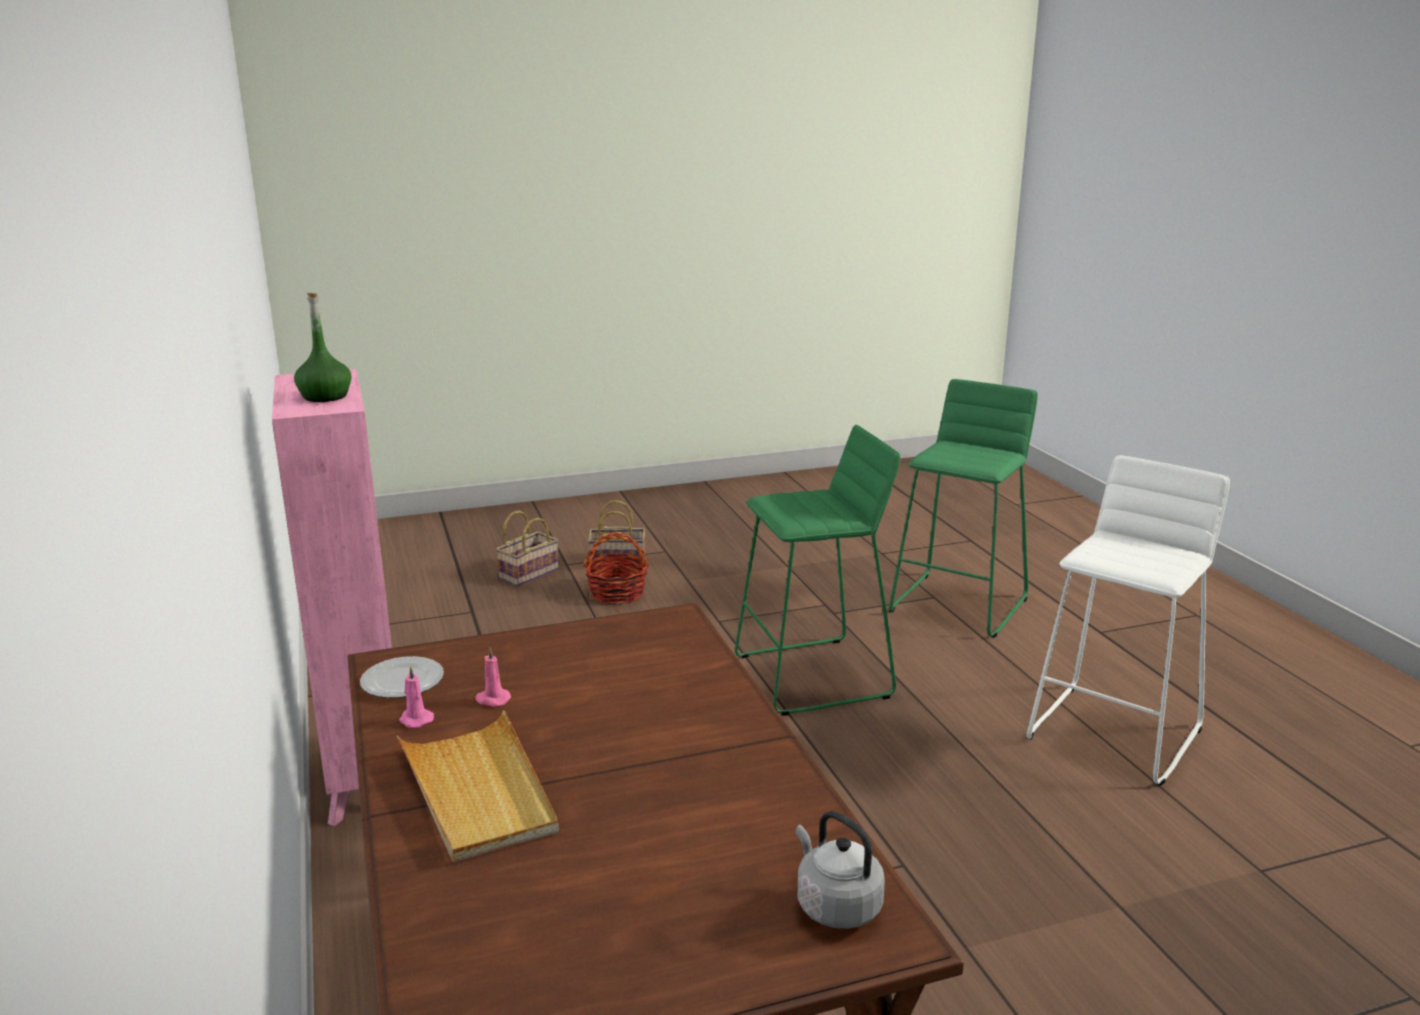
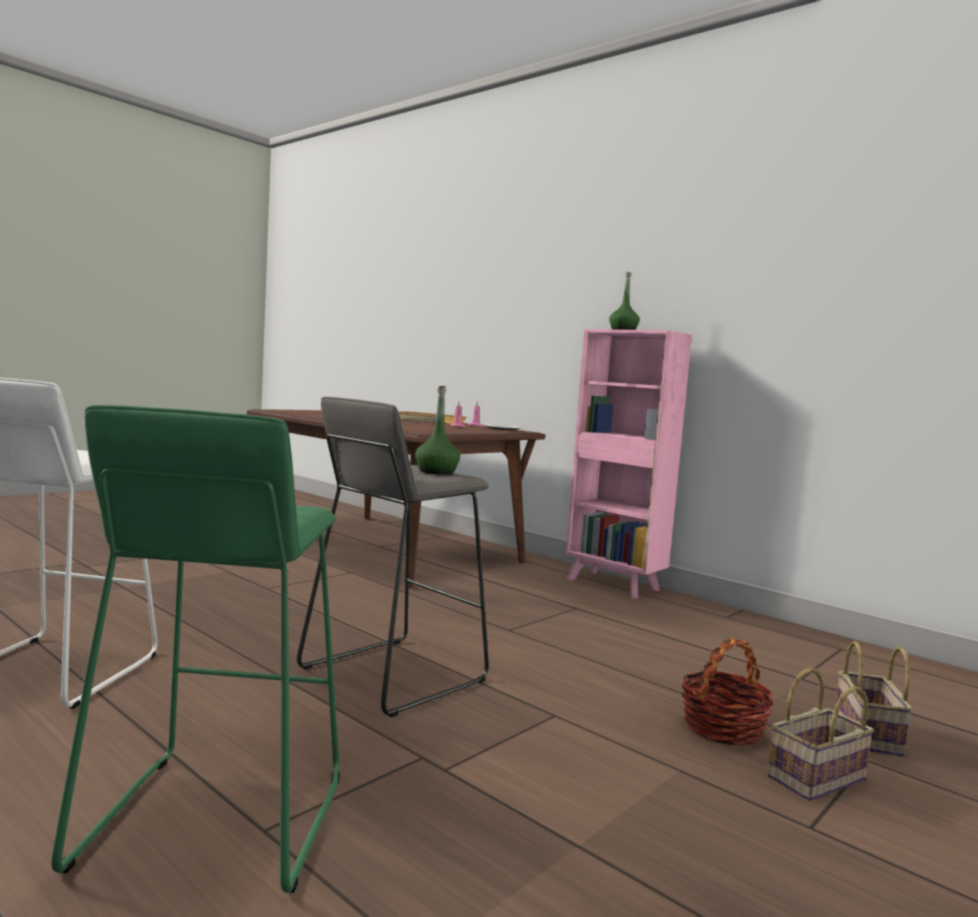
camera: 150 degrees right, 15 degrees down
(787, 504) = (436, 472): none -> green bottle
(813, 676) = (392, 674): green stool -> grey stool
(835, 905) = (288, 411): grey kettle -> none

